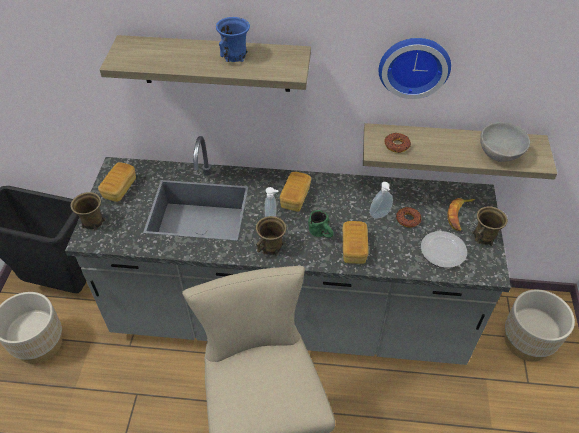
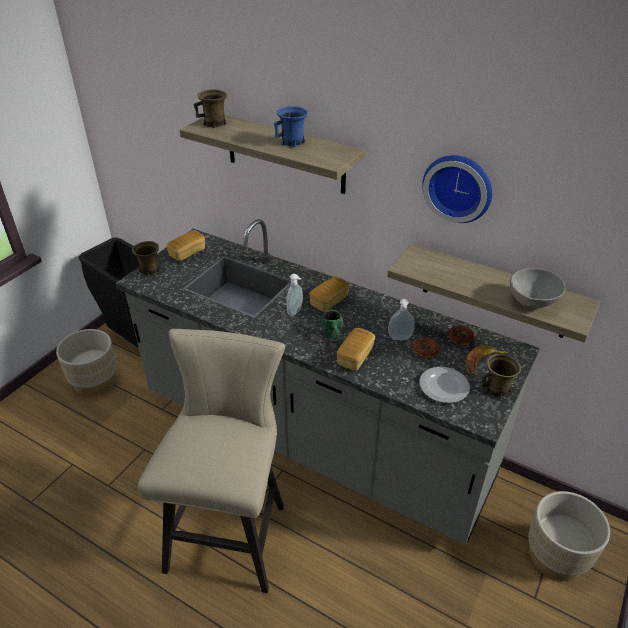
camera: 25 degrees right, 10 degrees down
(271, 247) = (280, 332): brown mug -> brown mug (215, 123)
(397, 145) = (429, 267): donut -> donut (461, 338)

